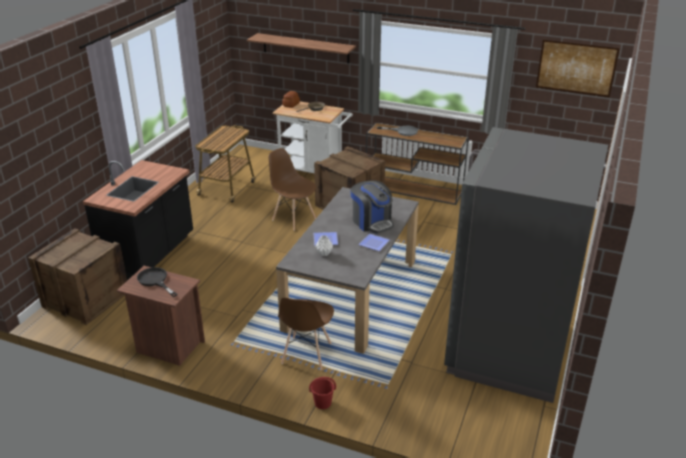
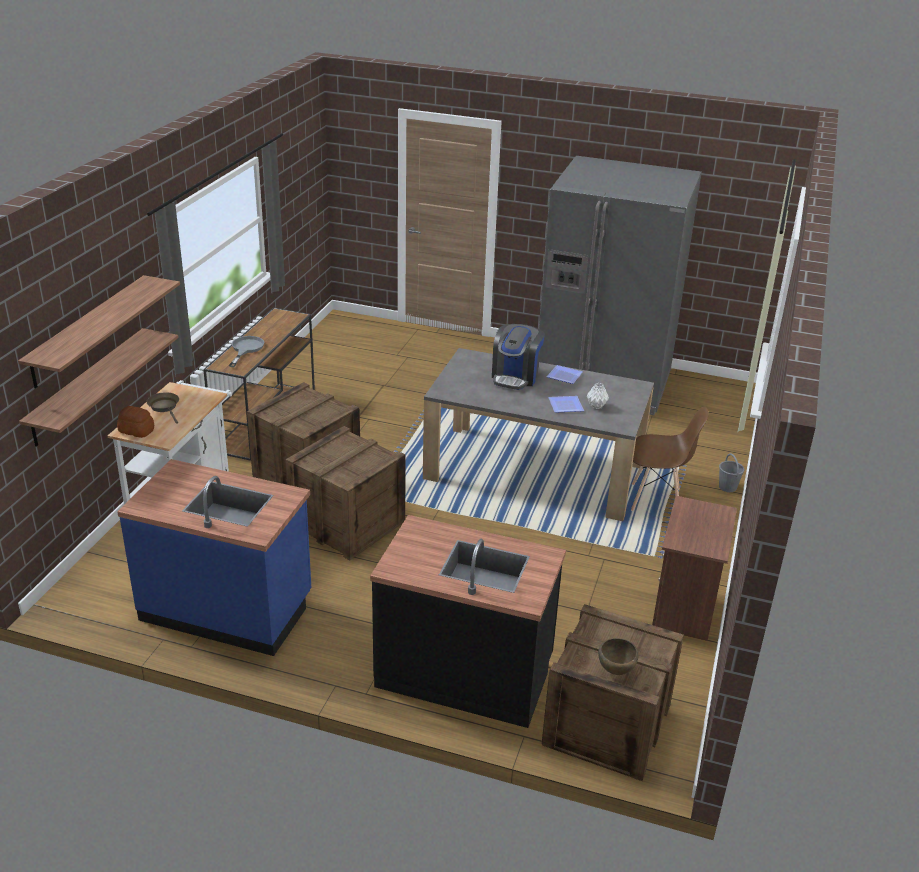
camera: 95 degrees left, 0 degrees up
(61, 249) = (616, 671): none -> brown bowl
(155, 281) = (694, 530): black frying pan -> none
(227, 188) = (227, 608): cart -> blue counter
(294, 219) = (347, 524): brown chair -> crate
(299, 75) = (88, 386): none -> shelf
(322, 403) = (727, 487): red bucket -> grey bucket
(372, 222) = (515, 376): coffee machine -> coffee machine turned 150 degrees clockwise
(576, 68) = (303, 160): picture -> none

